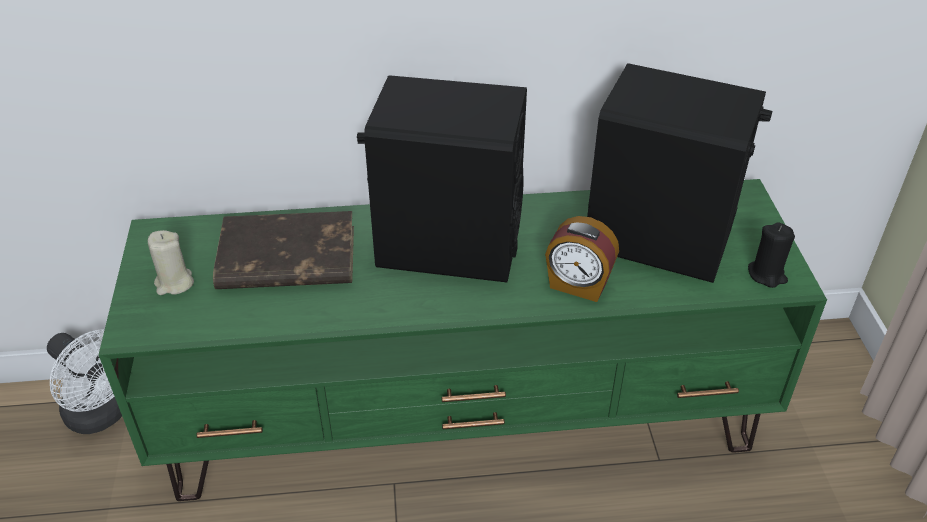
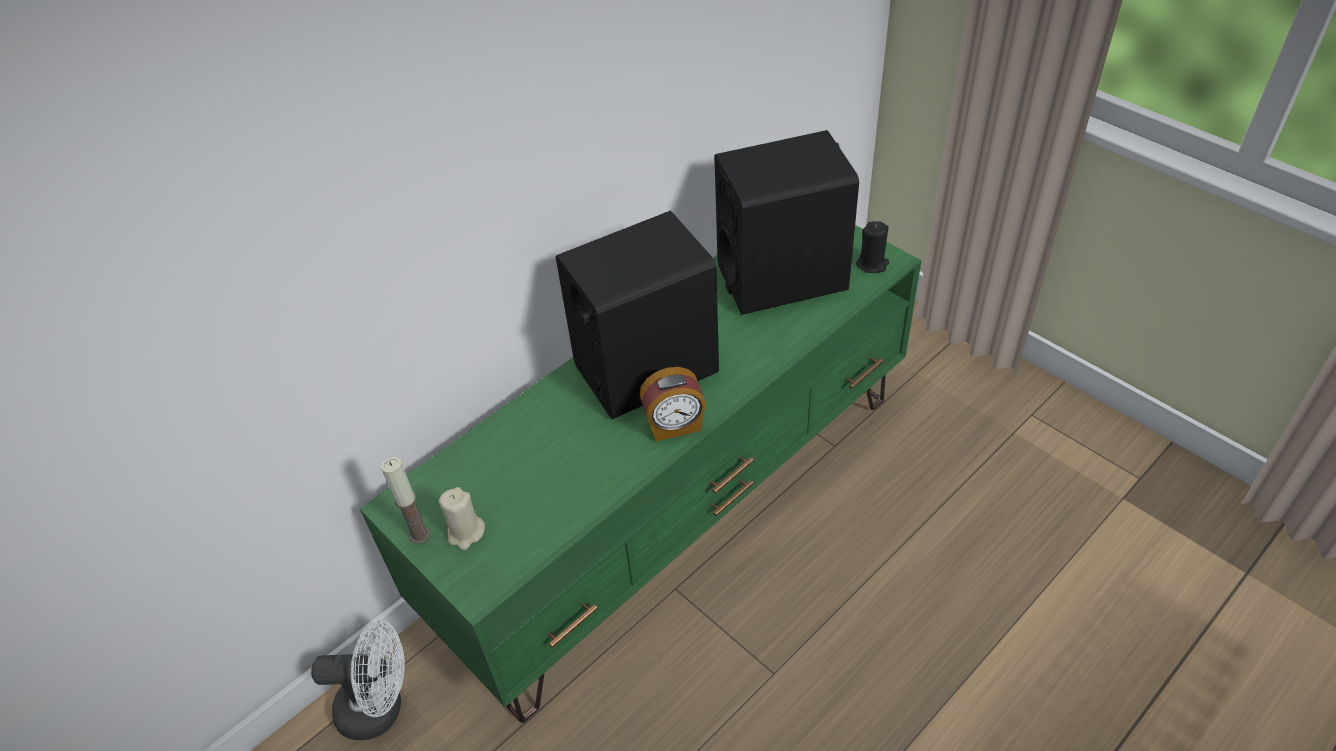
camera: 35 degrees left, 5 degrees up
(144, 264) = (420, 535): none -> candle
(285, 258) = (533, 456): brown book -> none
(578, 285) = (765, 344): alarm clock -> alarm clock (674, 426)

